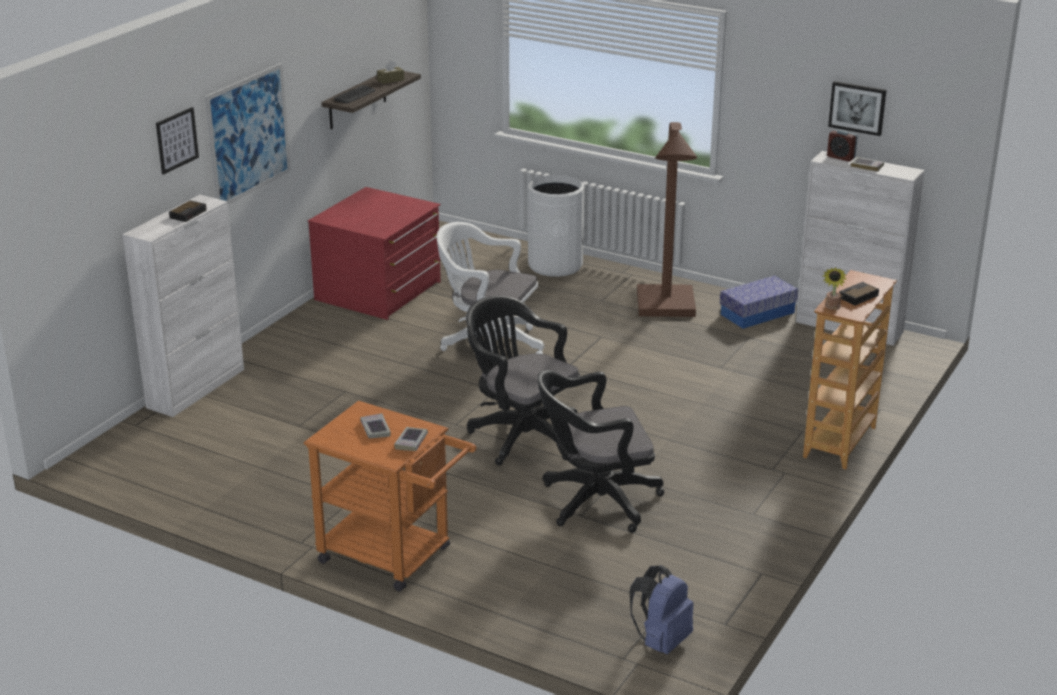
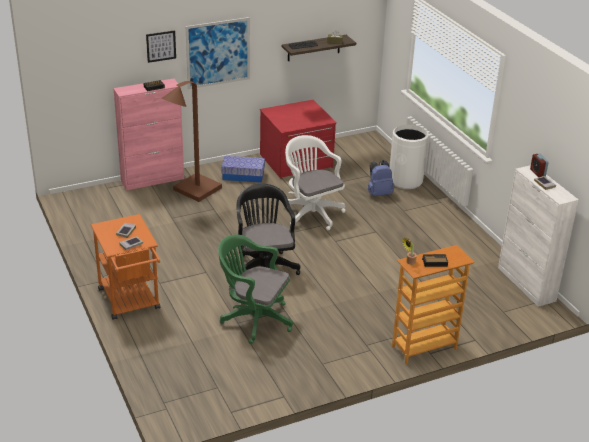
camera: 35 degrees right, 5 degrees up
(196, 388) = (153, 180): white cabinet -> pink cabinet
(594, 502) = (253, 319): black office chair -> green office chair
(661, 641) = (191, 404): blue backpack -> blue backpack (379, 193)
(666, 309) = (433, 230): brown floor lamp -> brown floor lamp (192, 192)
(757, 313) = (482, 253): storage box -> storage box (243, 175)
(857, 107) = (555, 144): picture -> none

